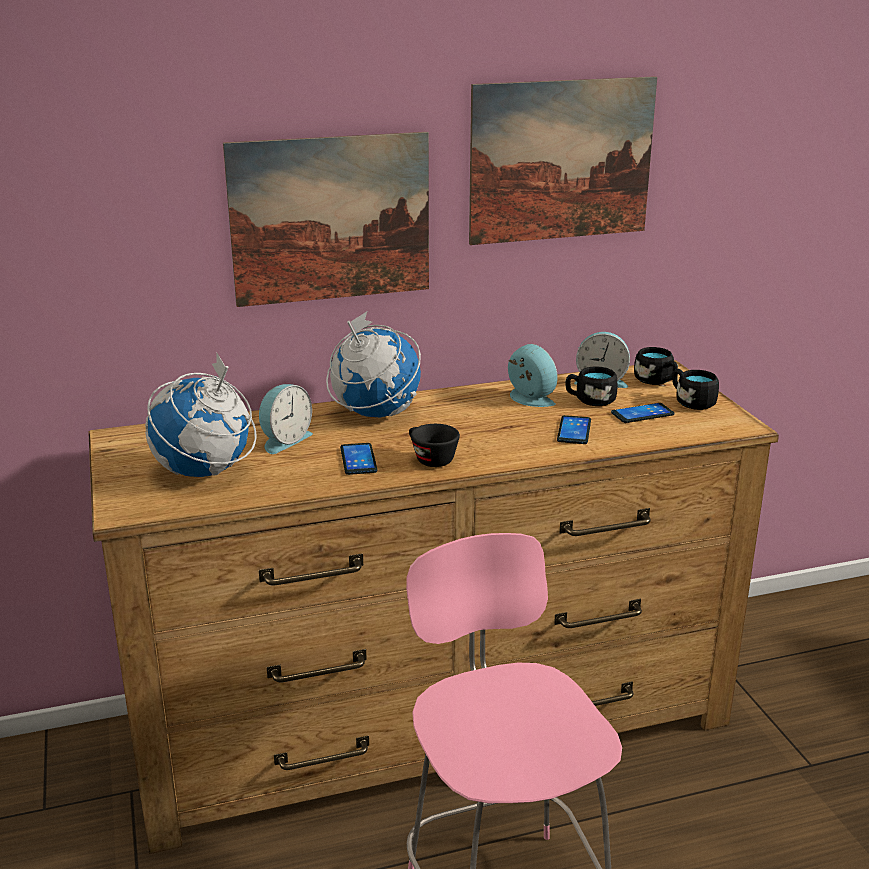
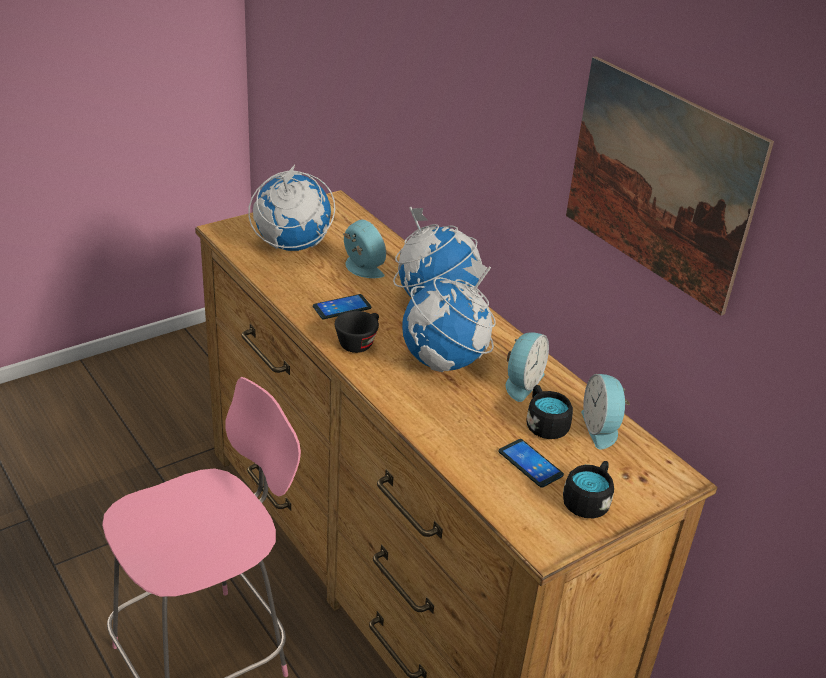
camera: 70 degrees right, 10 degrees up
(284, 440) = (361, 268): alarm clock -> alarm clock turned 150 degrees counterclockwise
(331, 219) = (483, 125): picture -> none
(483, 424) = (445, 362): none -> globe
(574, 431) = (461, 419): phone -> none
(656, 381) = (633, 470): black mug -> none

